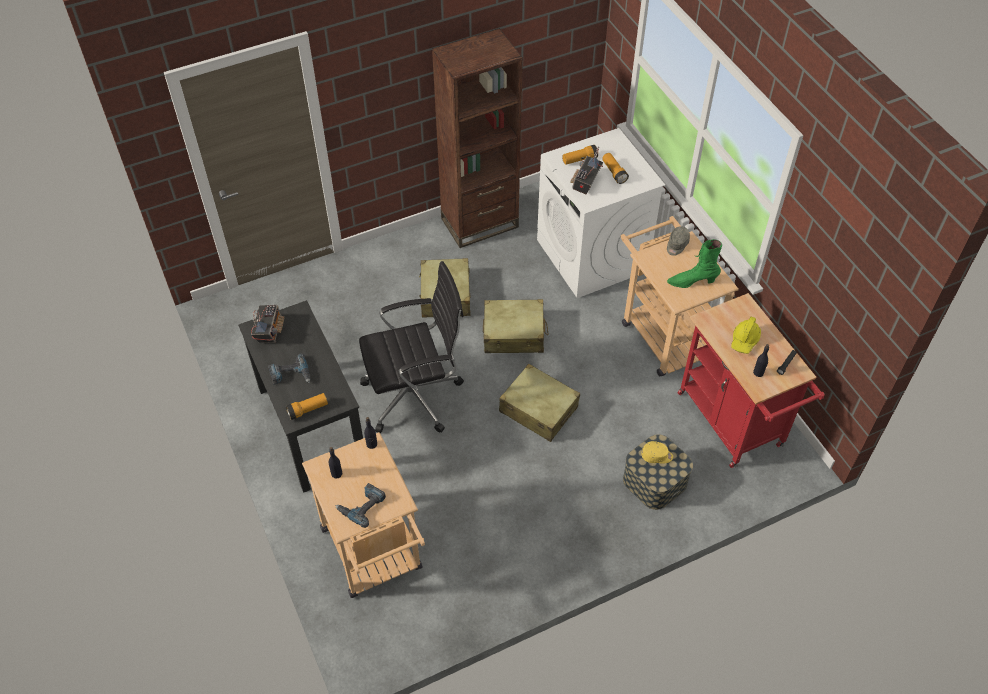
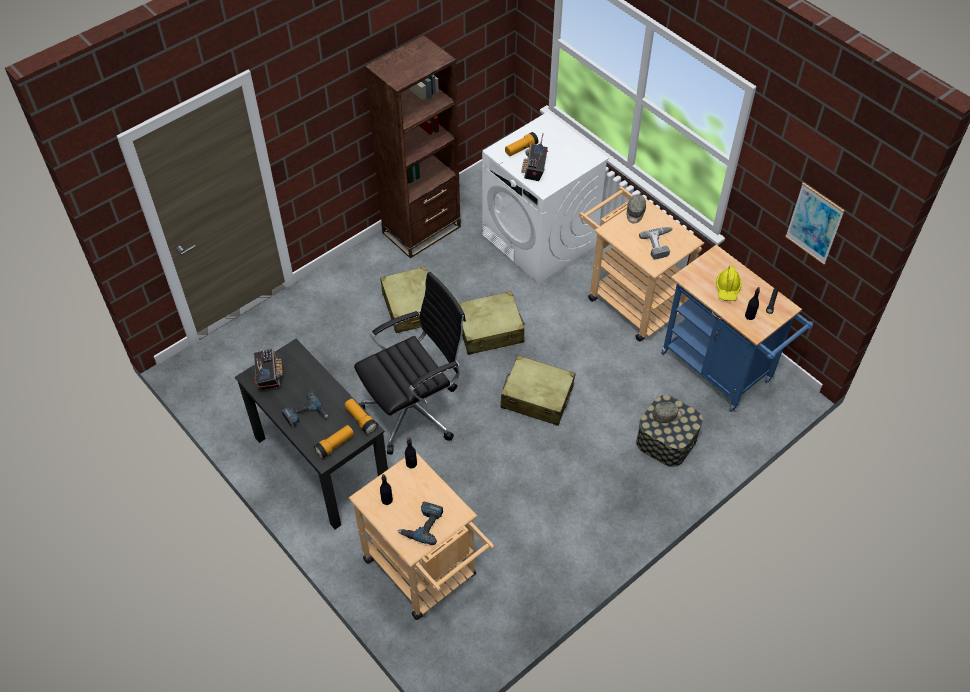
camera: 15 degrees left, 0 degrees up
(614, 172) = (557, 155): flashlight -> flashlight (361, 420)
(657, 456) = (667, 415): yellow cap -> grey cap
(692, 282) = (660, 244): green boot -> power drill
(734, 424) = (721, 371): red cart -> blue cart
(841, 290) = (814, 223): none -> picture

